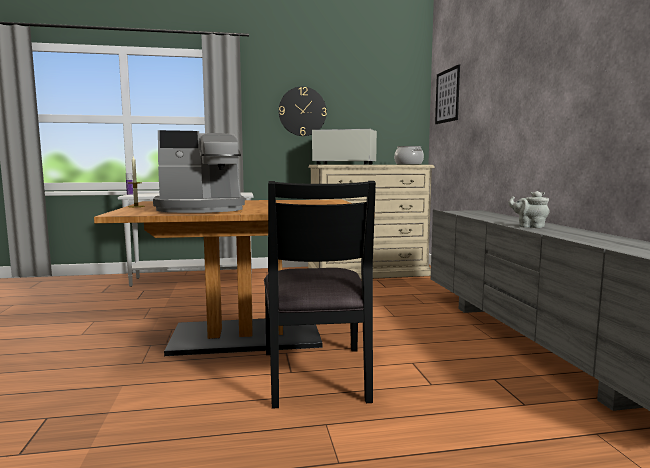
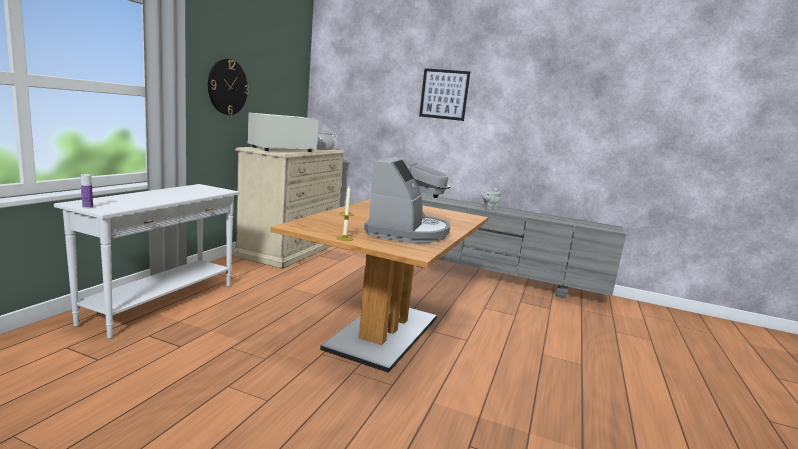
camera: 60 degrees left, 5 degrees up
(316, 375) = (478, 335): black chair -> none
(447, 96) = (343, 89): picture -> picture (444, 94)

